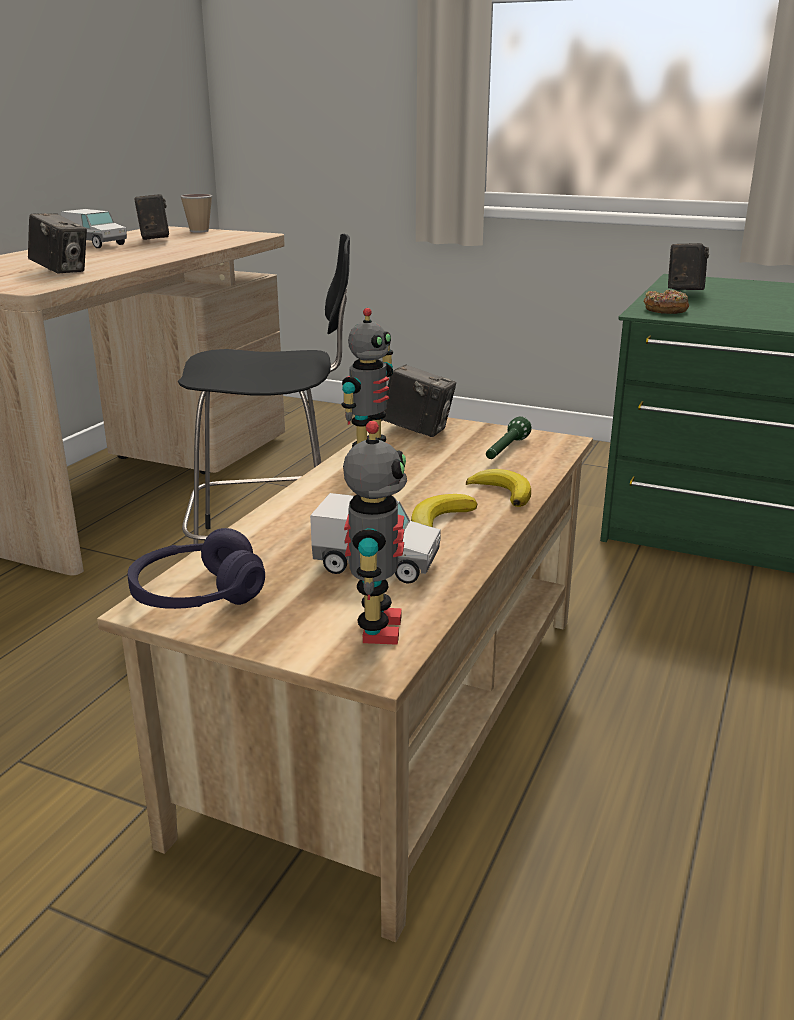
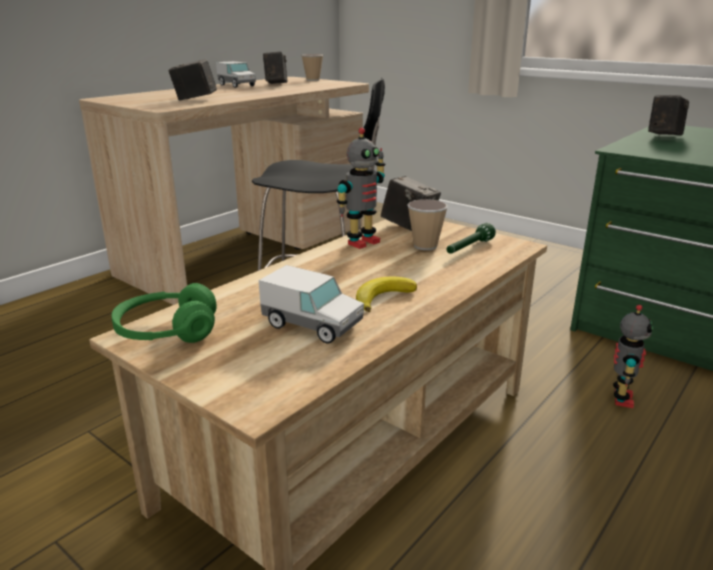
camera: 15 degrees right, 0 degrees up
(61, 271) = (195, 99): camera -> camera turned 135 degrees clockwise
(197, 595) = (167, 331): purple headphones -> green headphones
(376, 629) = (278, 377): toy robot -> toy robot (620, 399)
(452, 452) = (425, 246): none -> cup
(502, 492) = (446, 280): banana -> none
(665, 310) = (638, 148): donut -> none

